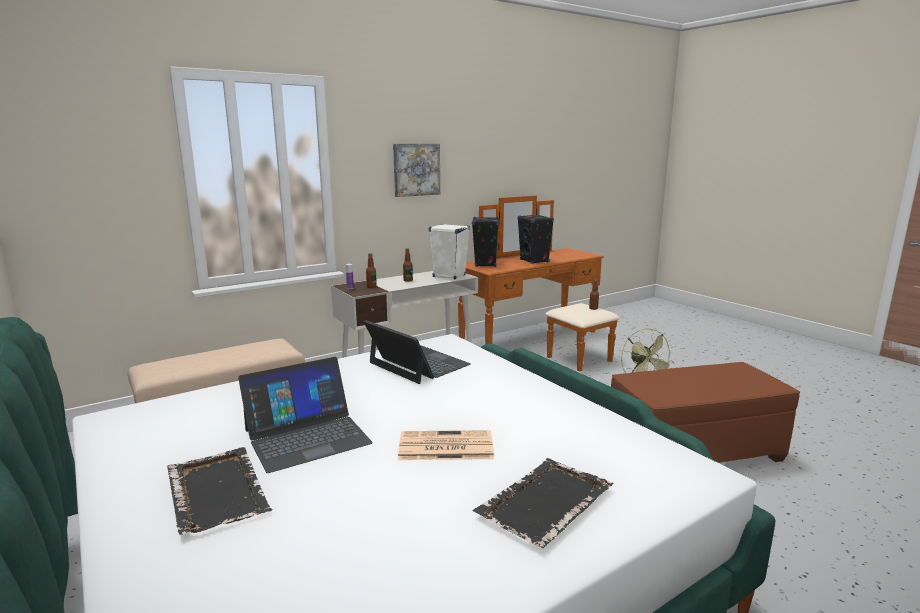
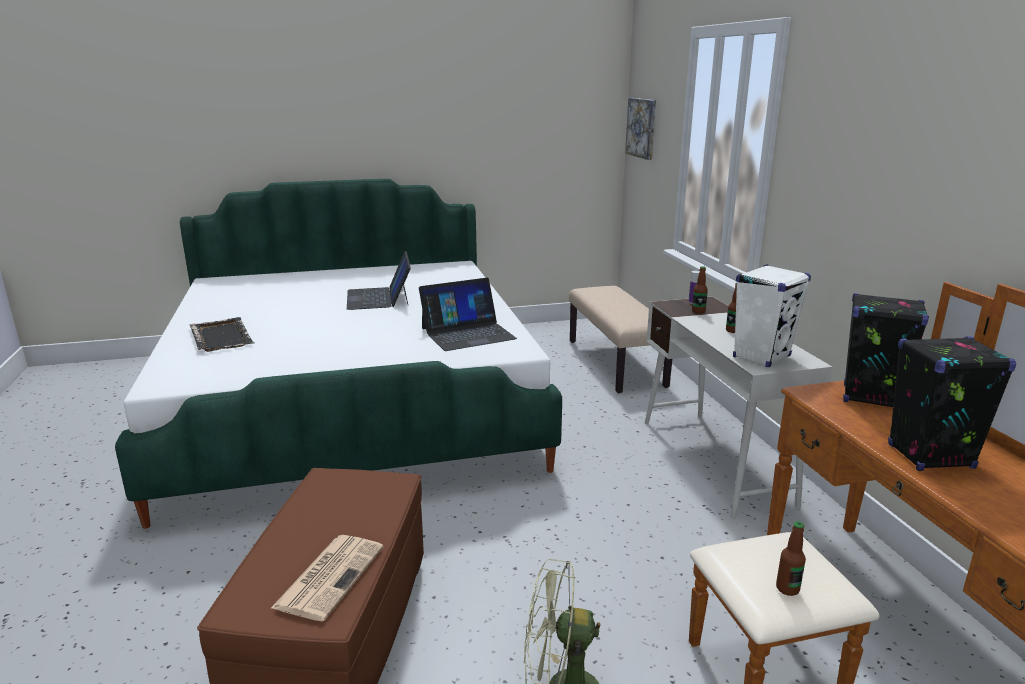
camera: 110 degrees right, 5 degrees up
(217, 491) = (345, 283): black tray -> none
(416, 169) = (868, 173): picture -> picture (642, 128)
(444, 447) = (316, 324): newspaper -> newspaper (330, 575)

